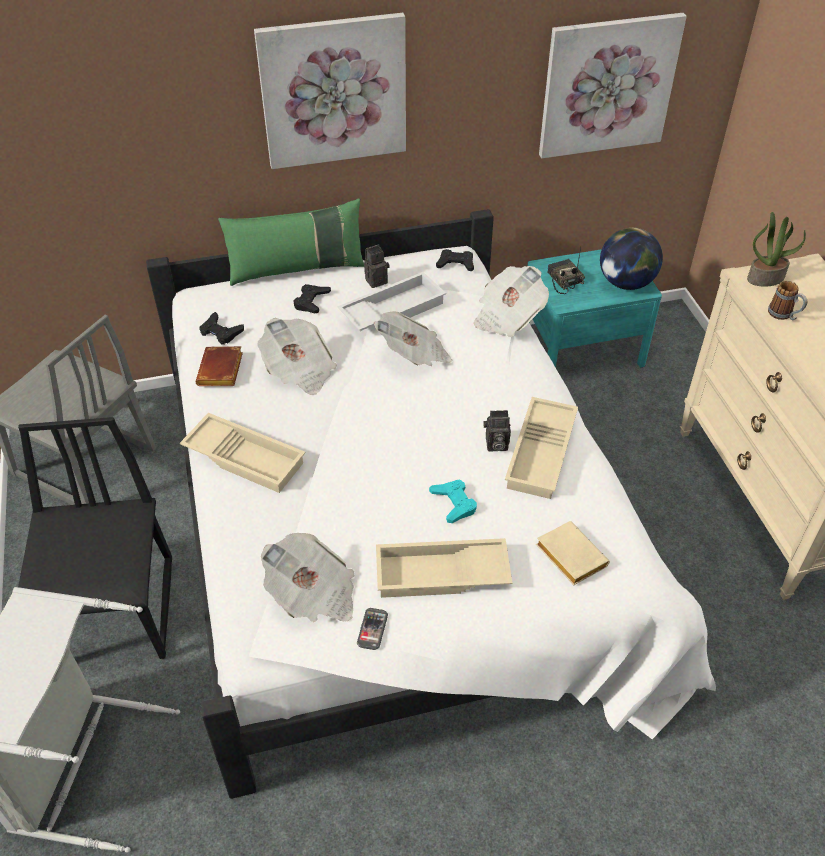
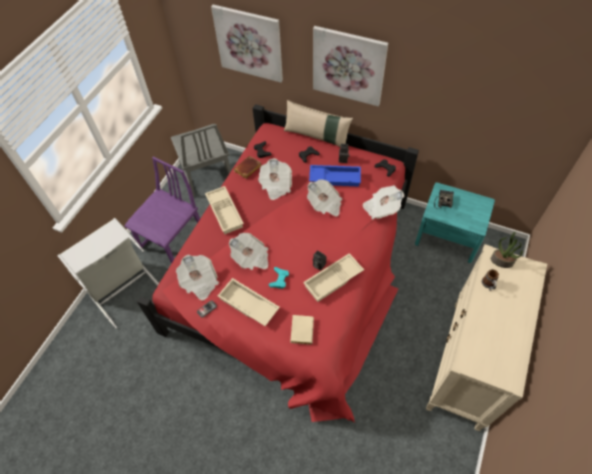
camera: 40 degrees right, 10 degrees up
(115, 612) = (173, 241): black chair -> purple chair
(297, 269) = (317, 136): green pillow -> beige pillow
(371, 499) = (251, 258): none -> newspaper
(392, 309) = (335, 177): white tray -> blue tray
(401, 529) = (295, 272): white bed -> red bed
(607, 85) = (498, 117): picture -> picture (249, 43)
(626, 283) = (473, 219): globe -> none

